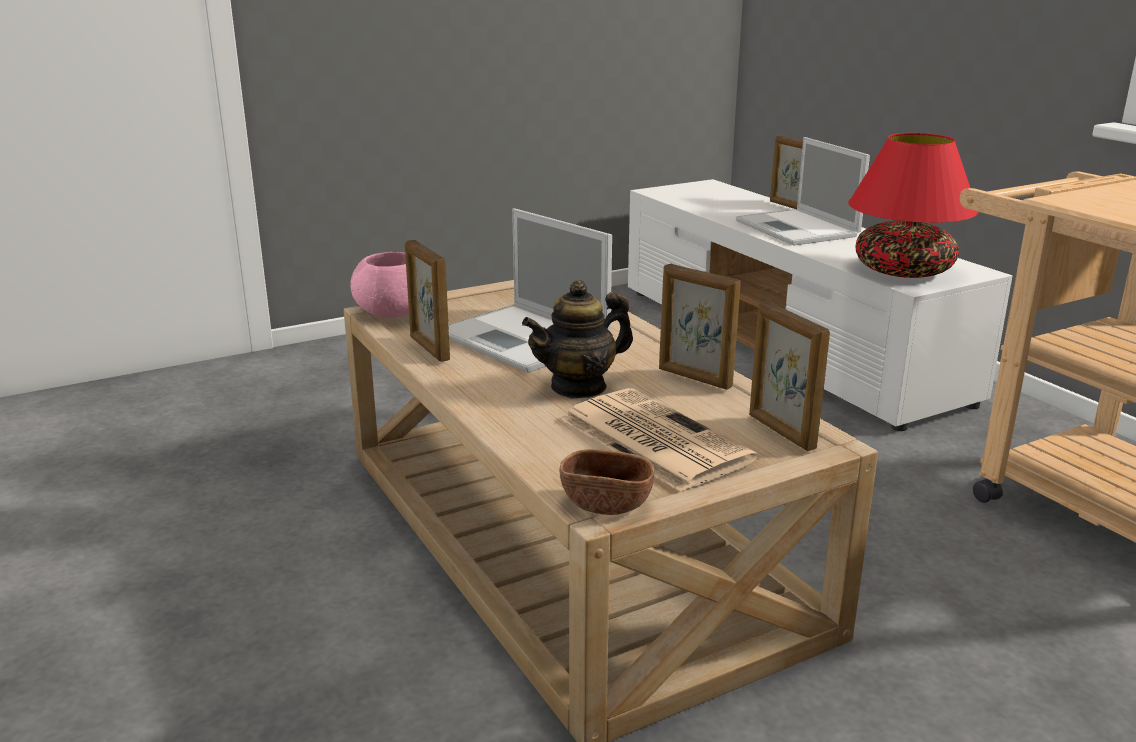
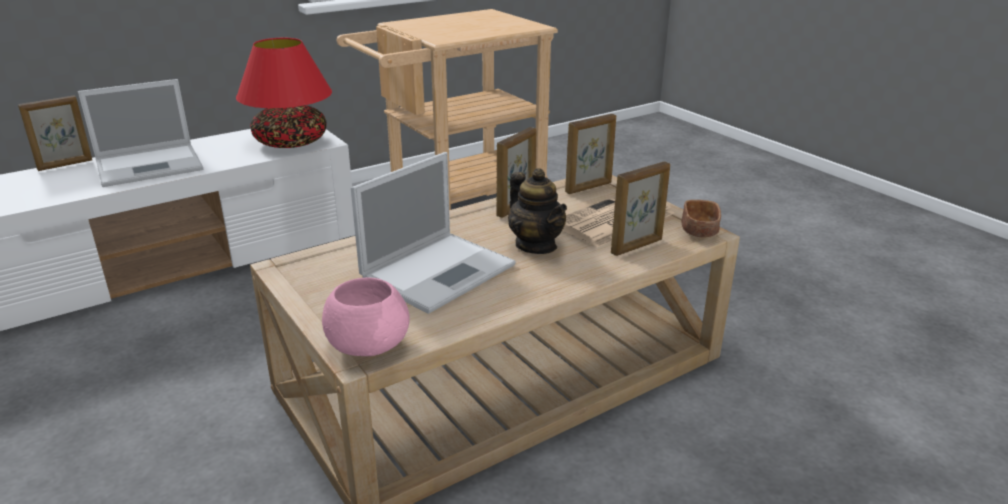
camera: 95 degrees left, 5 degrees up
(429, 349) = (472, 311): picture frame -> picture frame (637, 246)

